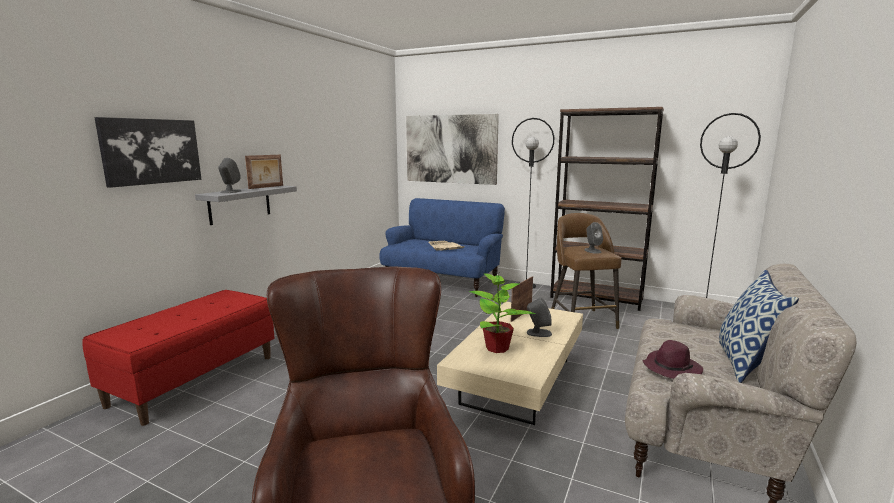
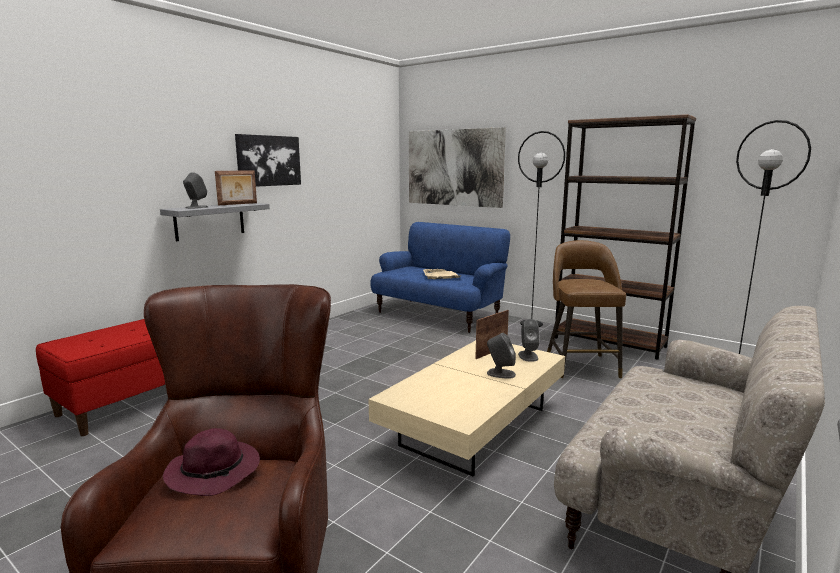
camera: 10 degrees right, 0 degrees up
(151, 151) = (113, 164): picture -> picture (268, 160)
(497, 348) = (444, 386): potted plant -> none
(592, 251) = (592, 284): grey speaker -> grey speaker (528, 356)
(671, 368) = (627, 424): purple hat -> purple hat (215, 472)
(746, 364) = (729, 427): pillow -> none

